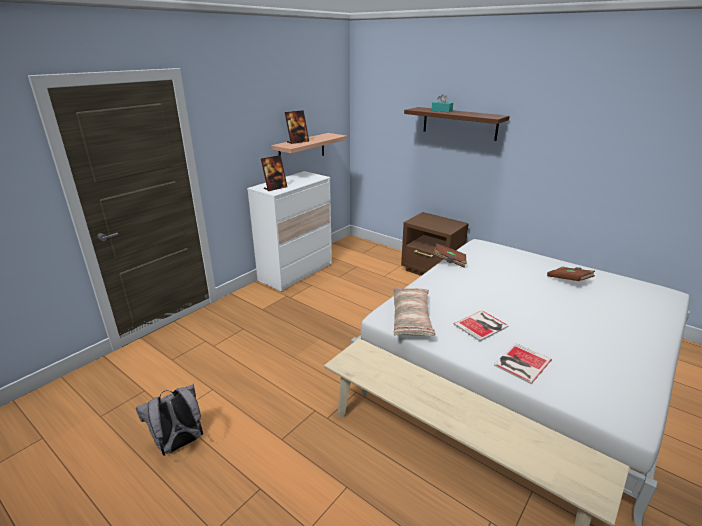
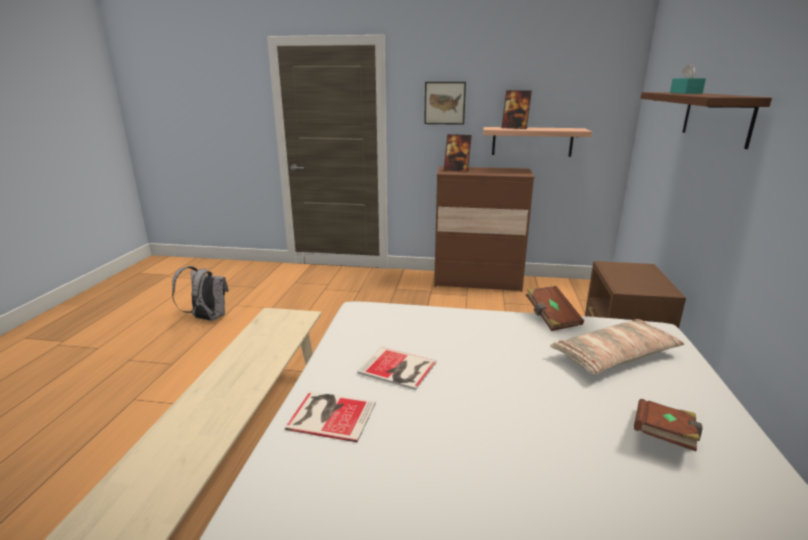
camera: 60 degrees right, 5 degrees down
(241, 130) = (444, 103): none -> picture
(296, 272) = (477, 281): white dresser -> brown dresser
(411, 318) = (372, 323): pillow -> pillow (616, 357)

